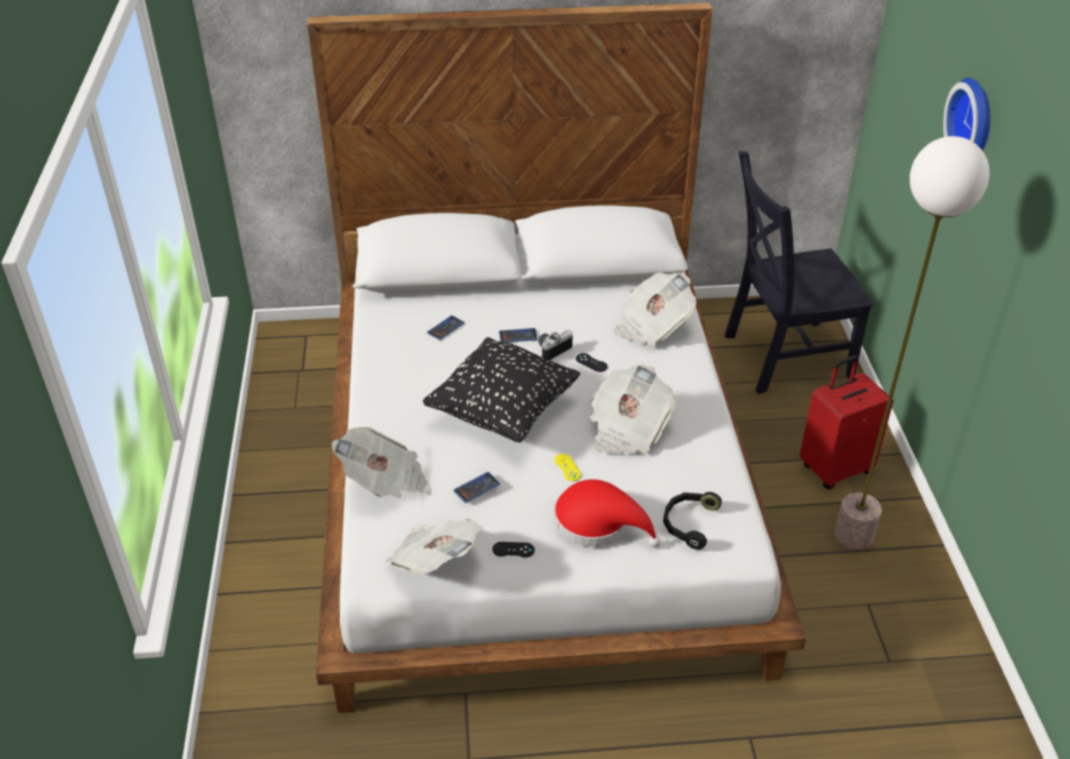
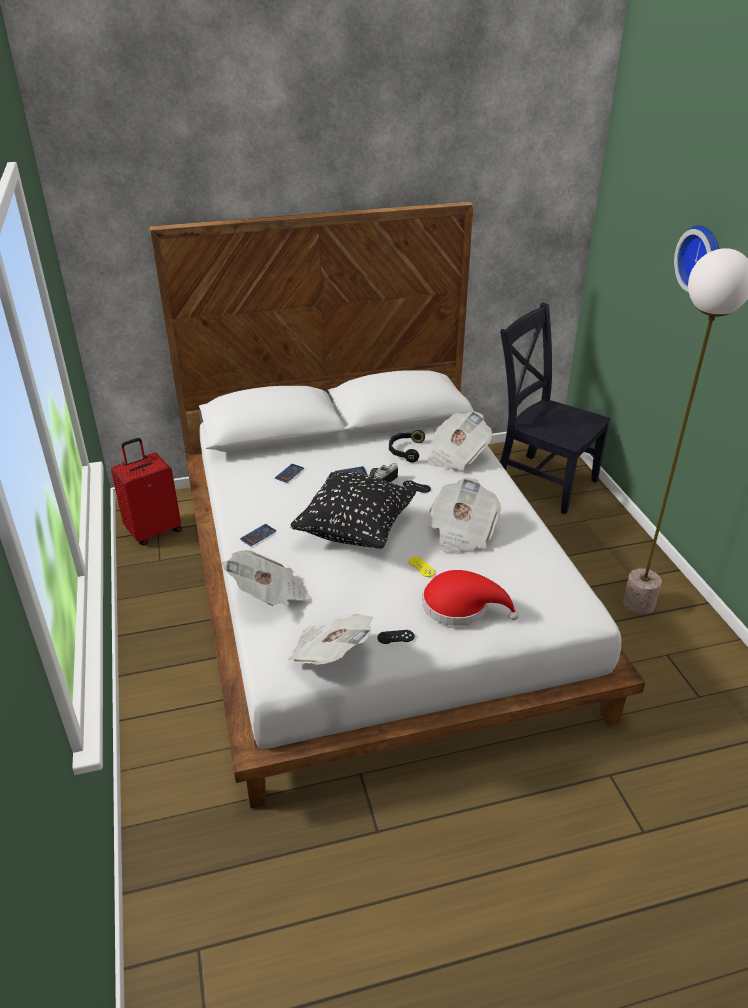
camera: 10 degrees left, 5 degrees down
(476, 488) = (350, 591): phone -> phone (258, 535)
(688, 523) = (535, 598): black headphones -> black headphones (405, 451)
(782, 356) = (541, 481): black chair -> black chair turned 60 degrees clockwise
(835, 468) = (607, 556): red suitcase -> red suitcase (154, 531)

